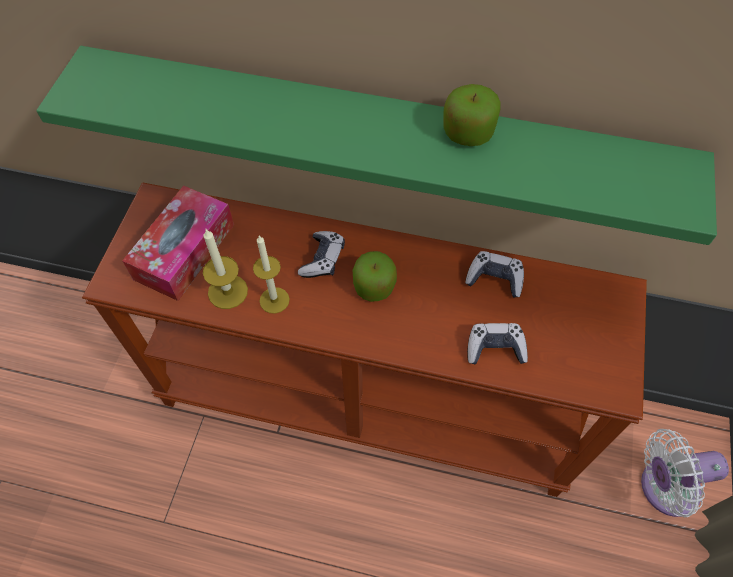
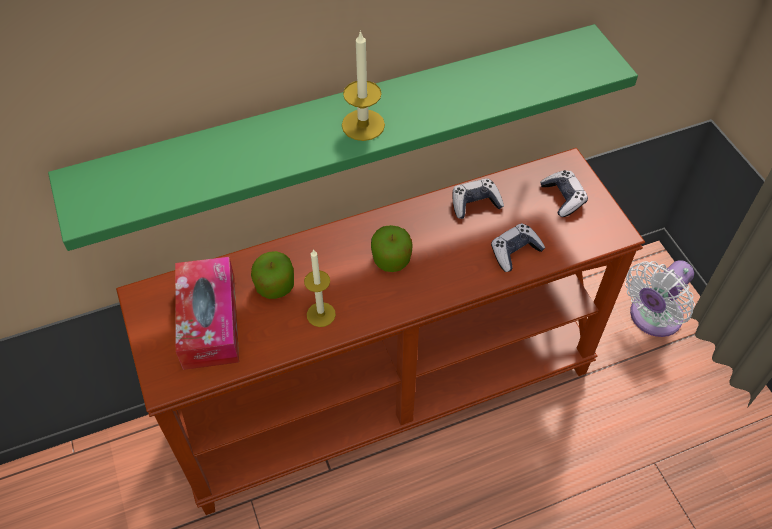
camera: 35 degrees left, 5 degrees down
(228, 291) = (276, 330): candle -> candle (363, 125)
(323, 259) = (333, 262): game controller -> game controller (563, 198)
(467, 133) = (430, 87): apple -> apple (275, 286)

